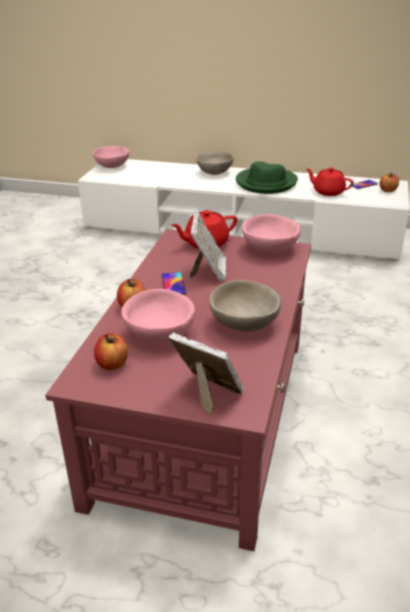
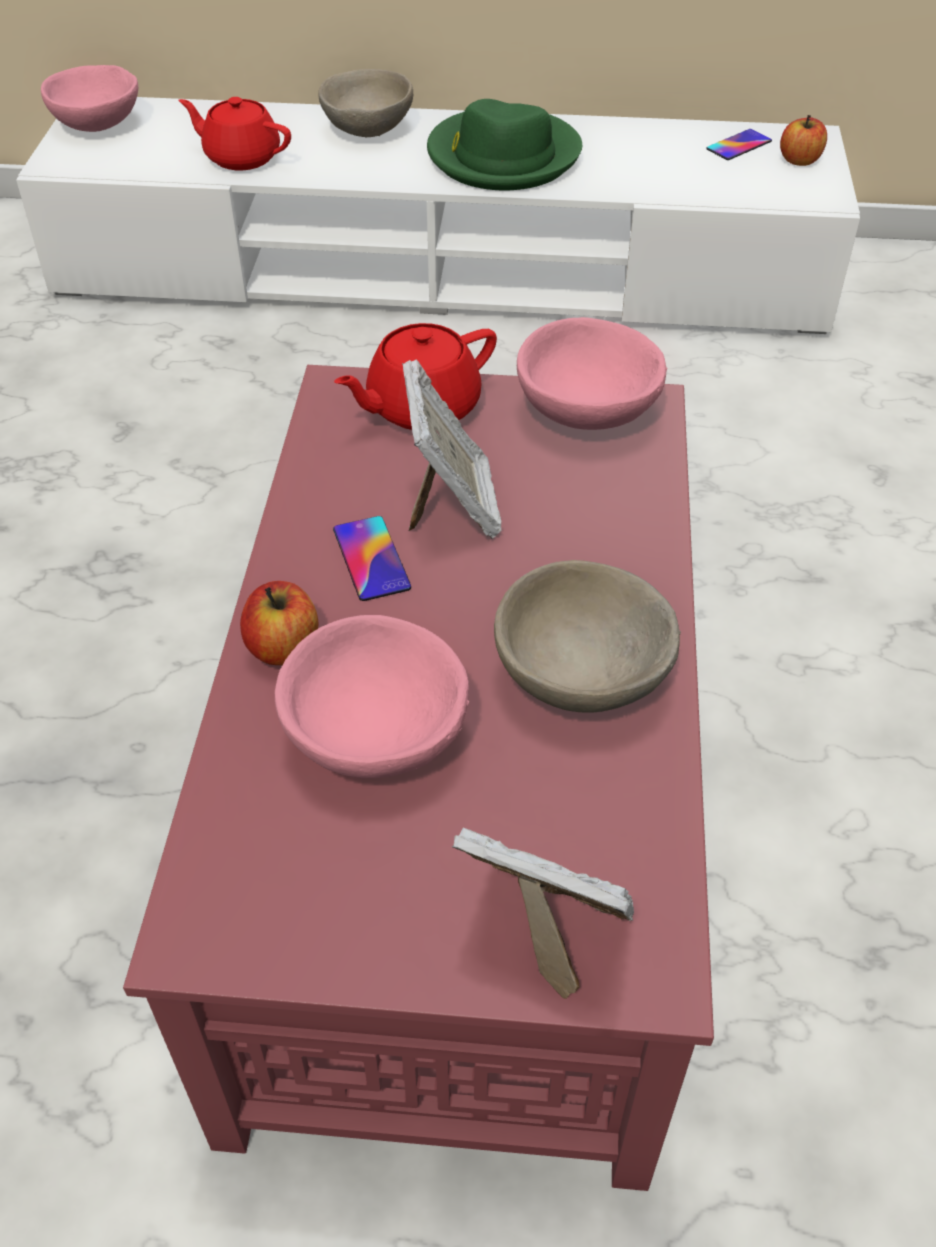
camera: 10 degrees left, 15 degrees up
(112, 364) = (277, 856): apple -> none
(328, 192) = (659, 174): red teapot -> red teapot (241, 157)

